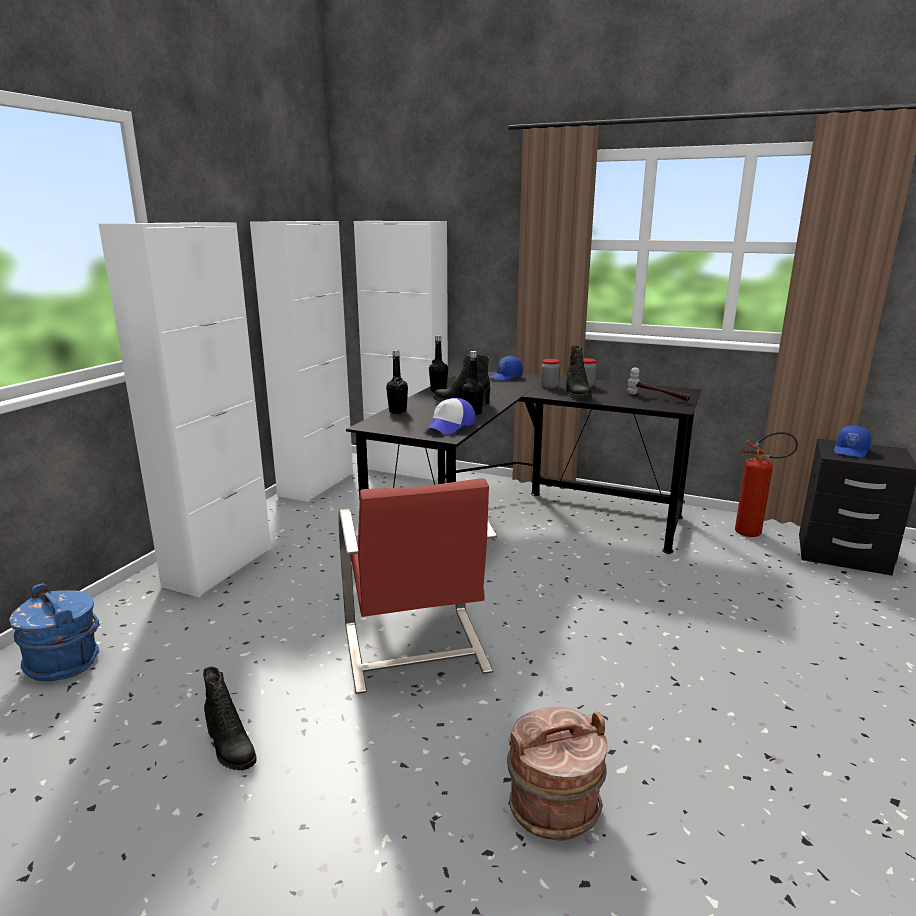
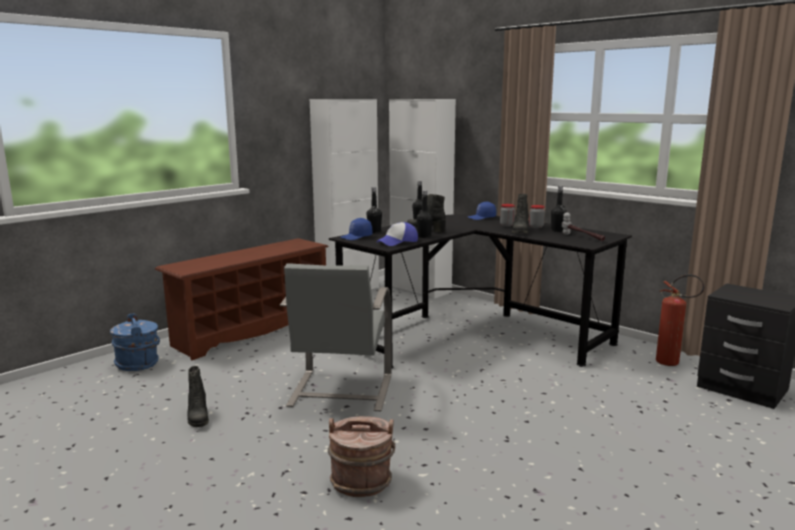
camera: 20 degrees right, 5 degrees down
(219, 567) = (252, 330): white cabinet -> brown shoe rack
(414, 650) = (340, 391): red chair -> grey chair
(615, 389) = (557, 230): none -> black bottle
(851, 451) = (744, 294): blue cap -> blue cap (356, 237)

